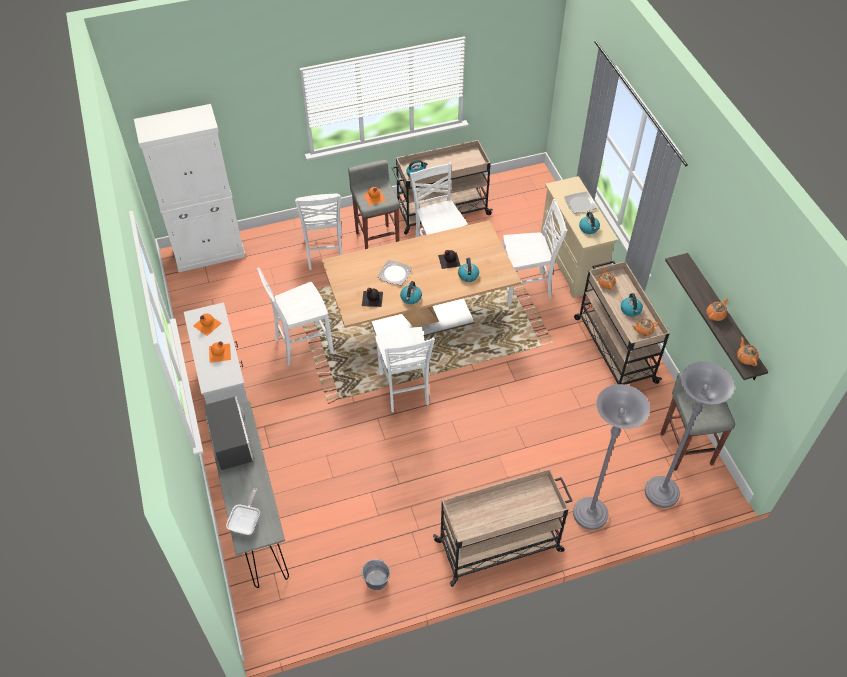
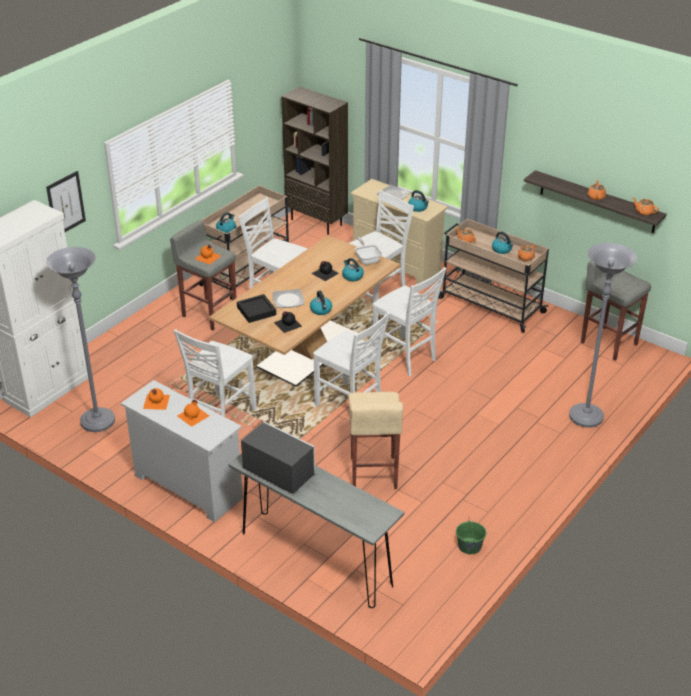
camera: 35 degrees left, 15 degrees down
(247, 522) = (357, 517): frying pan -> frying pan (367, 259)
(250, 112) = (66, 204): none -> picture
(324, 252) = (167, 342): white chair -> white chair (405, 358)
(360, 272) = (256, 311): none -> black tray
(365, 464) = (373, 473): none -> beige stool
(376, 580) = (469, 546): grey bucket -> green bucket
(500, 546) = (542, 471): beige cart -> none
(542, 186) = (317, 222): none -> brown bookcase
(661, 493) = (621, 378): grey floor lamp -> grey floor lamp (98, 422)

